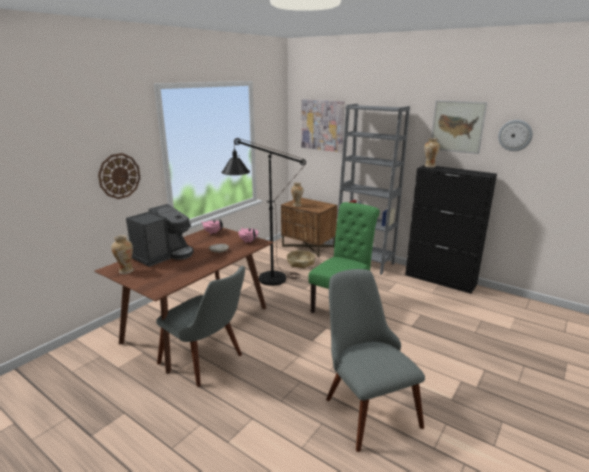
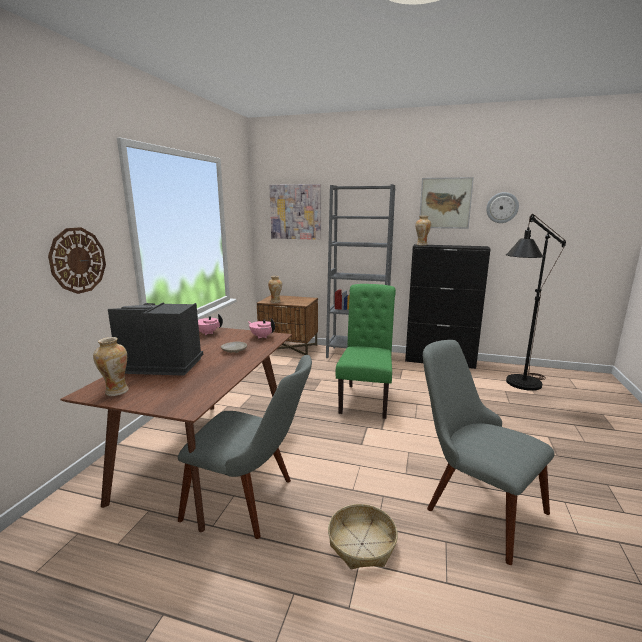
camera: 20 degrees left, 5 degrees down
(164, 255) = (160, 365): coffee machine -> coffee machine turned 105 degrees counterclockwise
(264, 280) = (261, 388): black floor lamp -> black floor lamp (518, 385)
(300, 263) = (291, 365): basket -> basket (361, 544)

